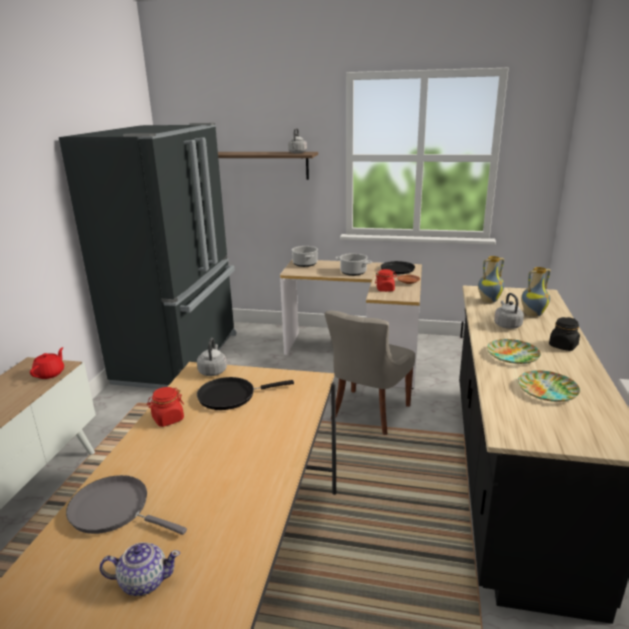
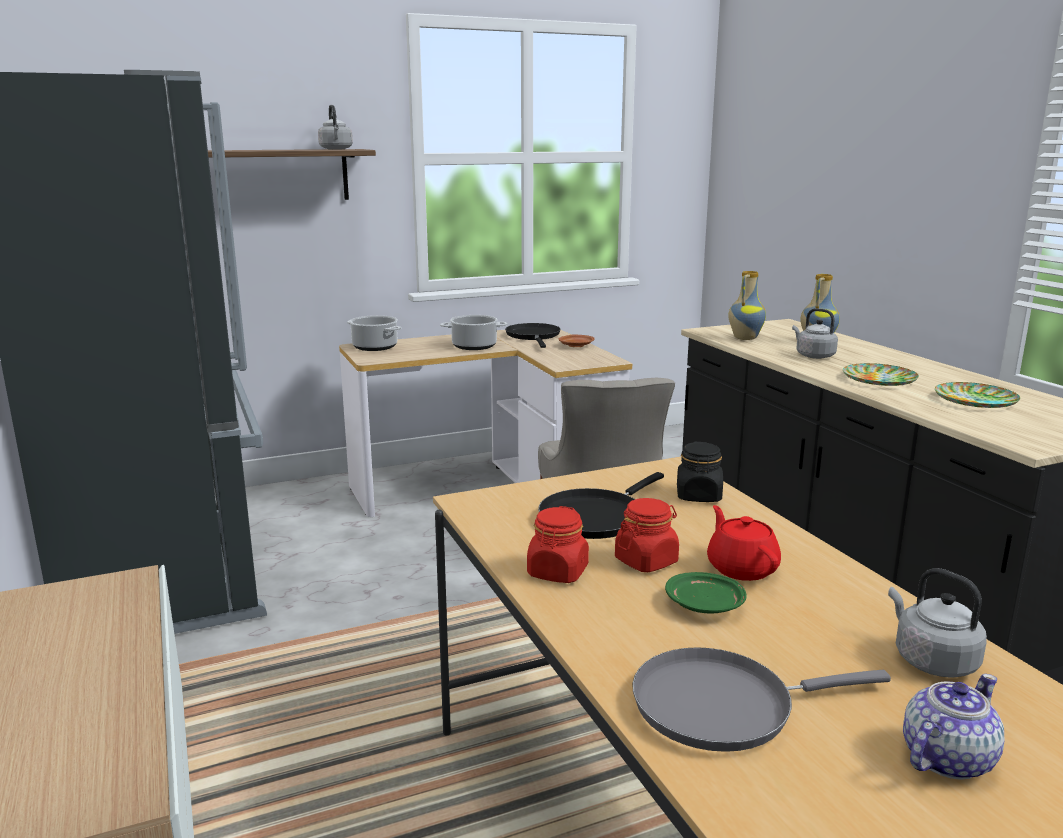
camera: 35 degrees left, 5 degrees down
(50, 373) = (118, 601): red teapot -> red teapot (741, 568)
(192, 461) = (705, 605): none -> green plate
(213, 371) = (501, 497): grey kettle -> grey kettle (931, 660)
(385, 289) = (560, 357): red jar -> red jar (646, 561)
(563, 346) = (905, 363): black jar -> black jar (698, 496)

